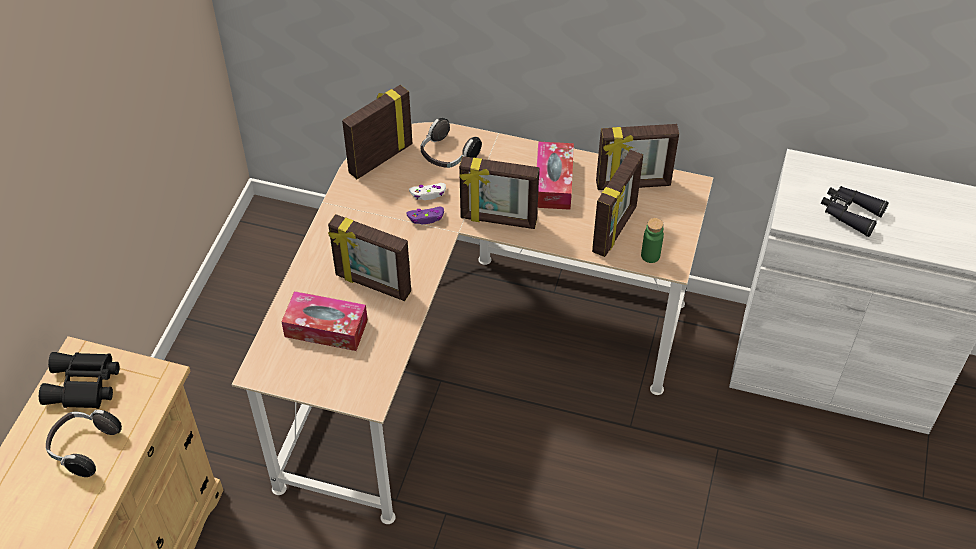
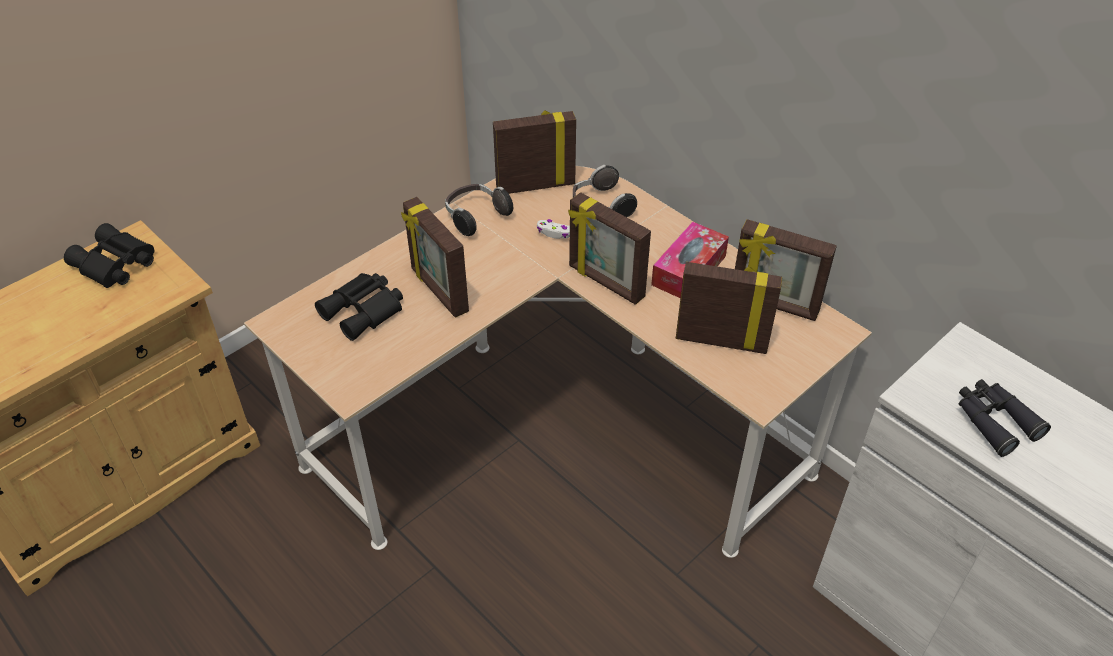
camera: 30 degrees right, 5 degrees down
(84, 448) = (68, 315): headphones -> headphones (476, 217)
(326, 328) = (365, 311): tissue box -> black binoculars
(426, 218) = (536, 253): purple game controller -> none
(615, 230) = (721, 340): picture frame -> picture frame turned 135 degrees counterclockwise
(650, 255) = (741, 381): green bottle -> none

